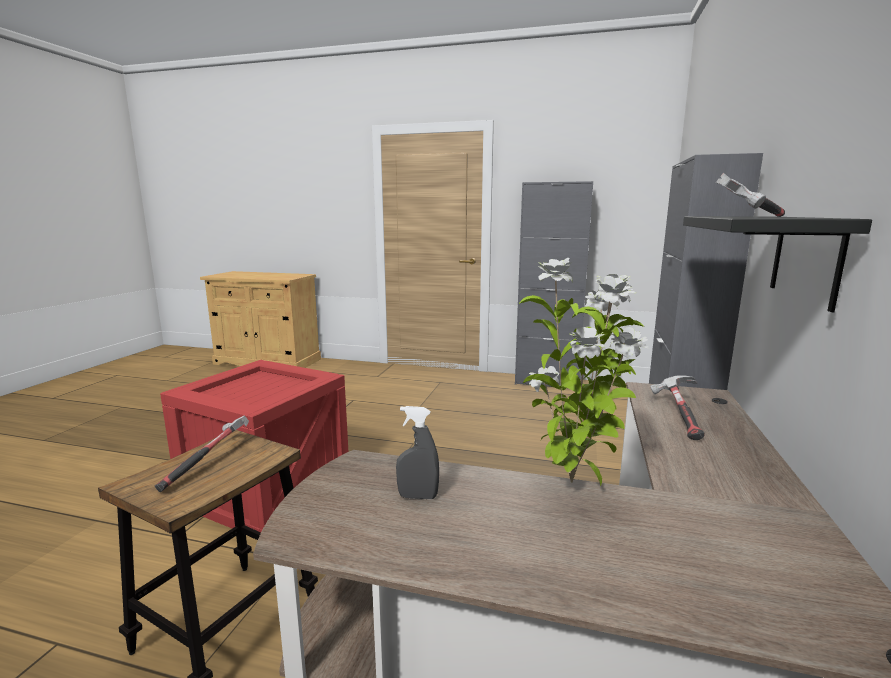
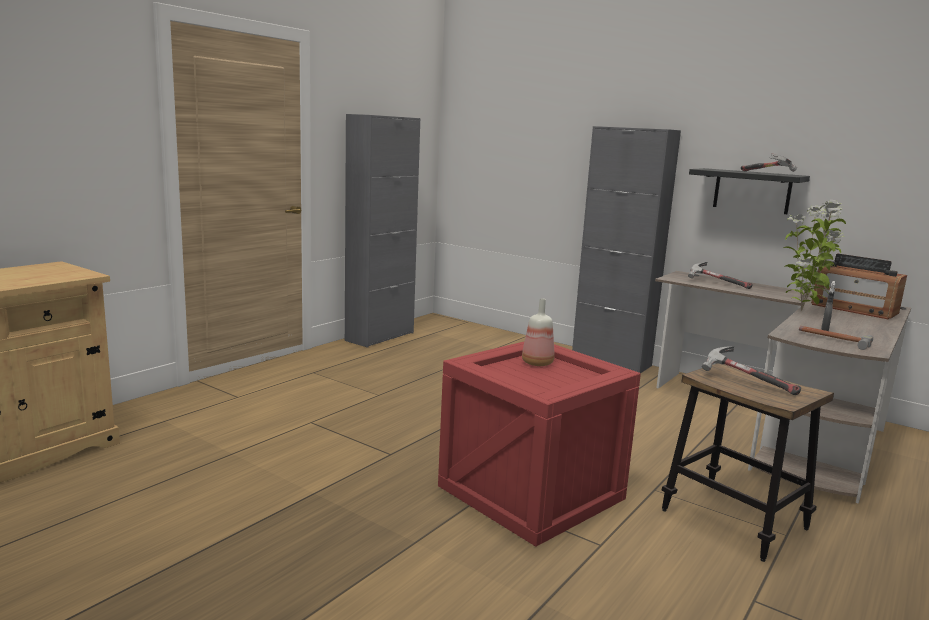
camera: 70 degrees left, 0 degrees up
(285, 385) = (536, 363): none -> bottle
(359, 501) = (833, 339): none -> hammer
(701, 552) = (853, 309): none -> radio

